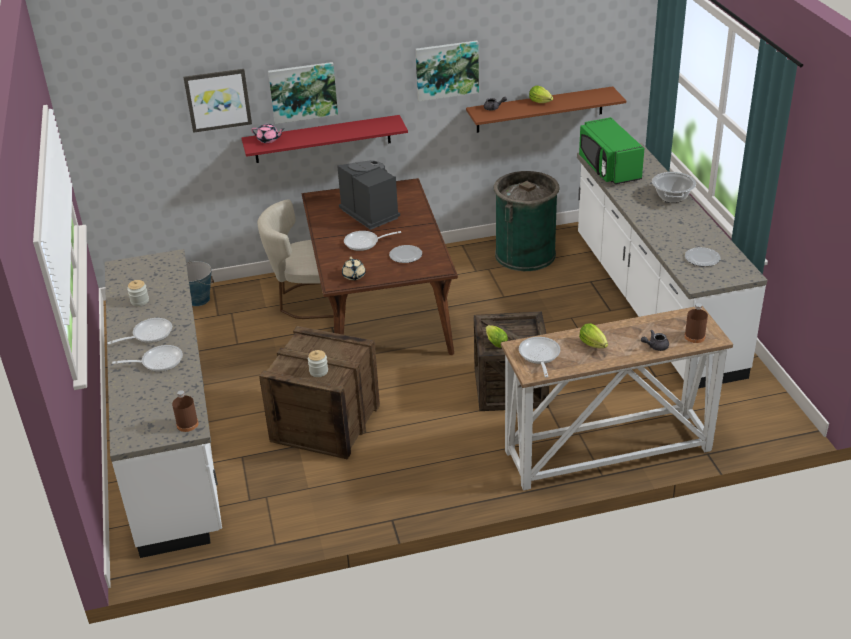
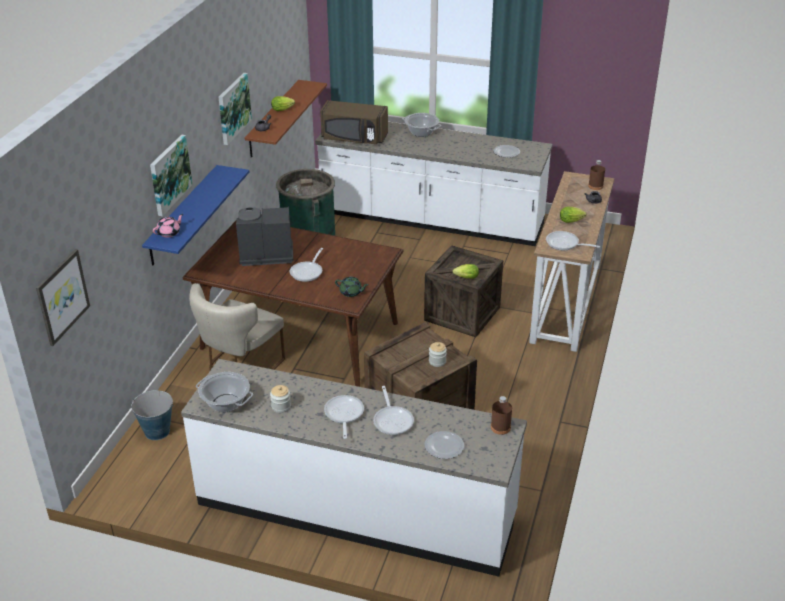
camera: 60 degrees left, 0 degrees up
(127, 275) = (225, 403): none -> cooking pot
(158, 361) = (393, 420): frying pan -> frying pan turned 150 degrees clockwise
(218, 100) = (125, 214): picture -> picture (62, 296)
(322, 139) = (183, 215): red shelf -> blue shelf
(354, 276) = (351, 292): beige teapot -> green teapot
(406, 255) = (350, 260): plate -> plate (444, 446)
(608, 168) = (354, 138): green microwave -> brown microwave

